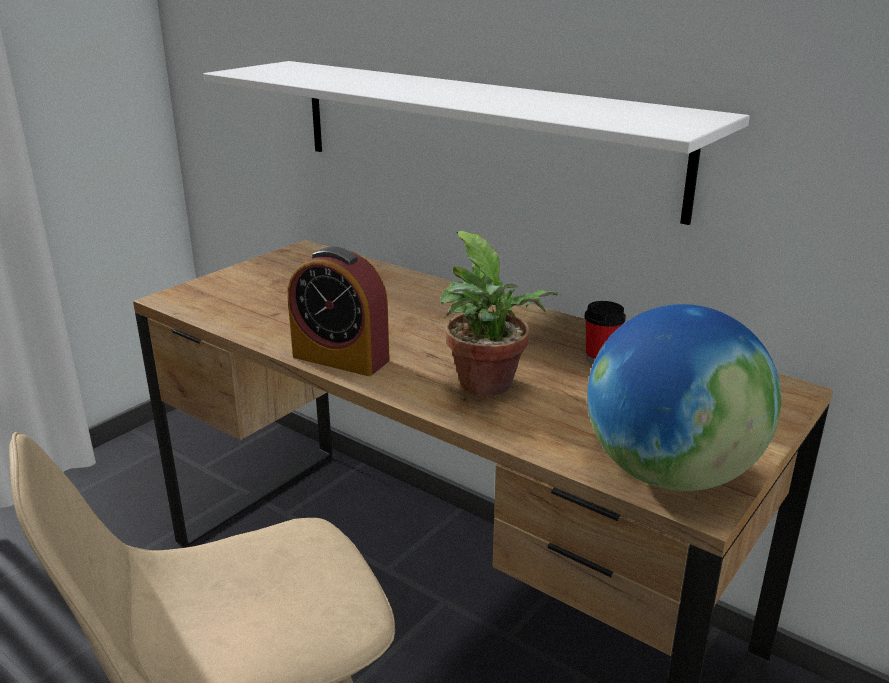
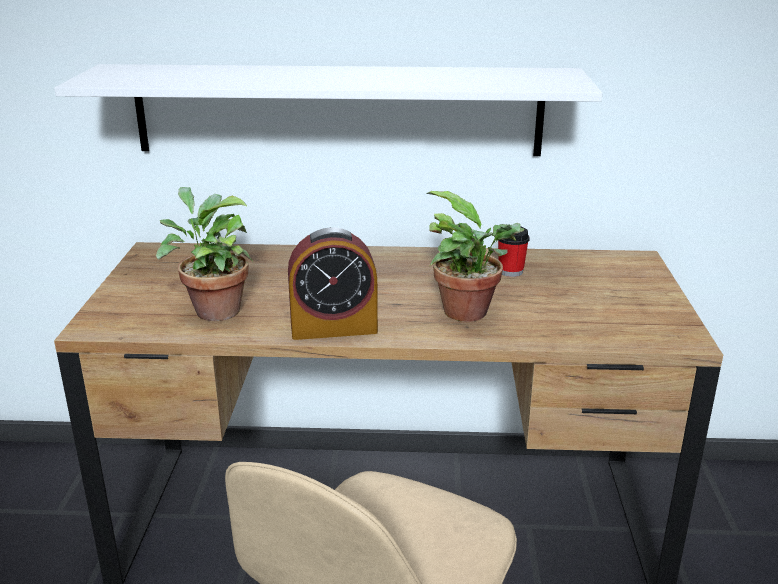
camera: 35 degrees left, 0 degrees up
(272, 311) = (213, 310): none -> potted plant
(669, 473) = (648, 328): globe -> none

